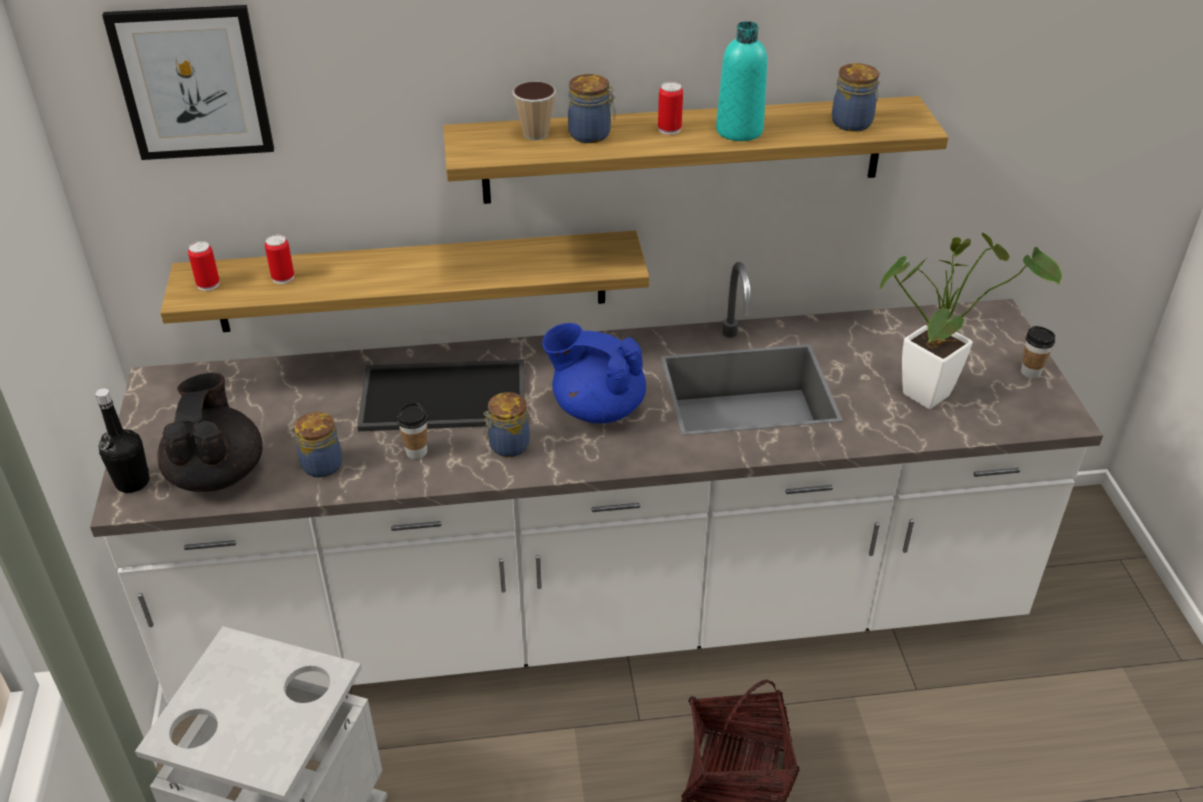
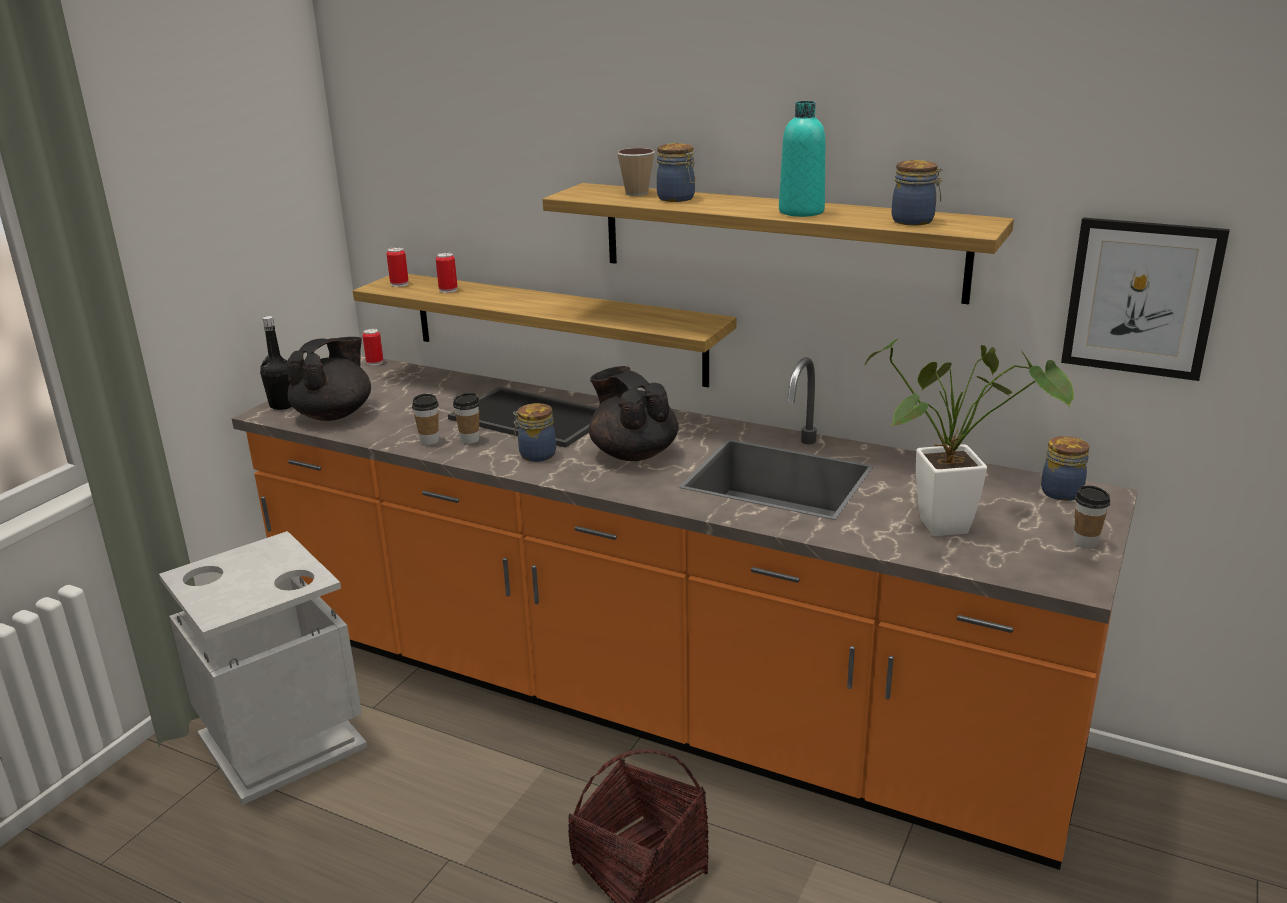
camera: 35 degrees right, 15 degrees down
(192, 83) = (417, 121): picture -> picture (1141, 298)
(320, 464) = (400, 428): jar -> jar (1060, 492)
(375, 470) = (429, 441): none -> cup
(597, 407) = (633, 453): blue teapot -> black teapot
(601, 611) = (650, 698): white counter -> orange counter
(669, 129) = (744, 204): can -> can (375, 362)

